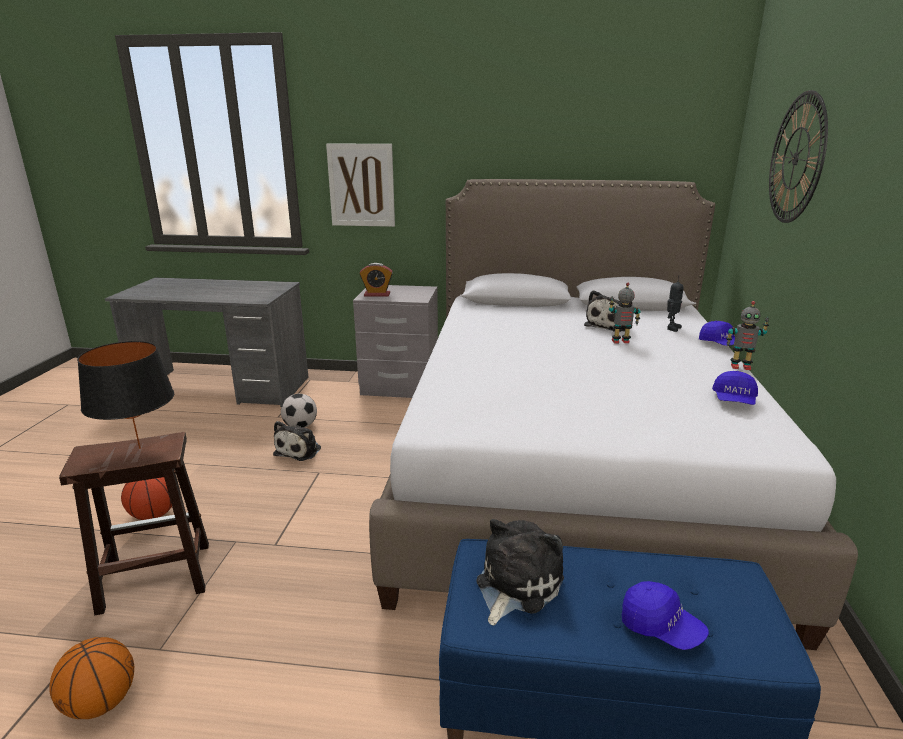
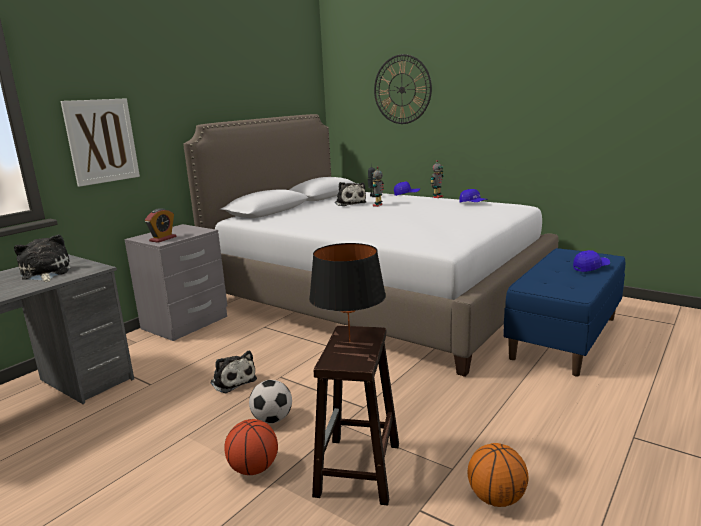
camera: 60 degrees left, 5 degrees down
(300, 426) = (188, 375): football -> football (272, 419)
(515, 584) = (552, 284): plush toy -> plush toy (45, 273)

